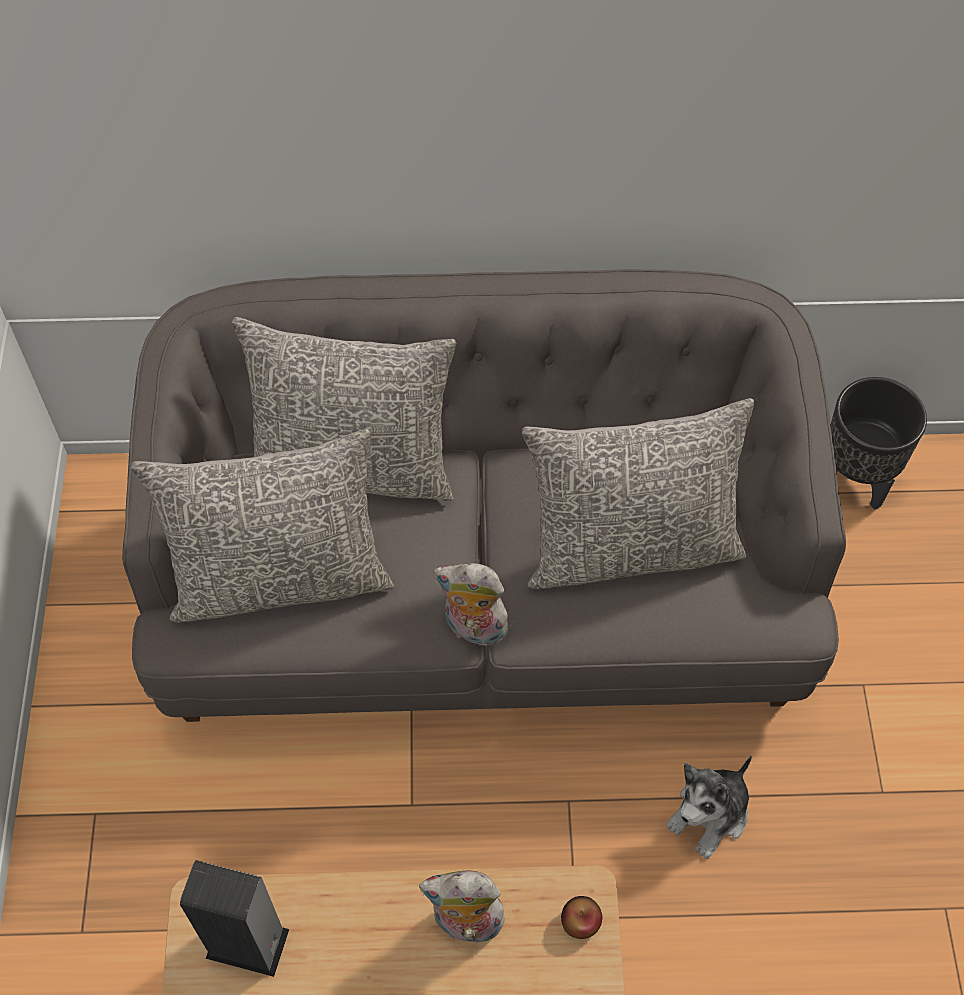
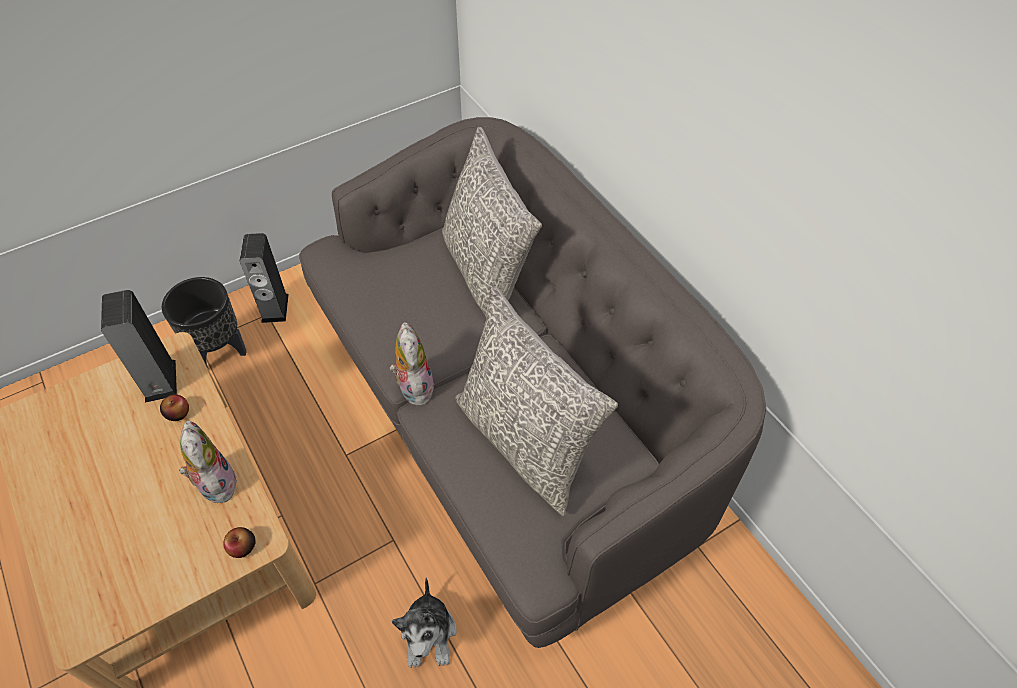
camera: 60 degrees right, 5 degrees down
(91, 798) = (275, 308): none -> speaker
(280, 578) = (387, 276): grey pillow -> none
(321, 936) = (178, 413): none -> apple
(710, 814) = (429, 634): plush toy -> plush toy turned 105 degrees counterclockwise
(854, 480) = (764, 613): black planter -> black planter (220, 354)

